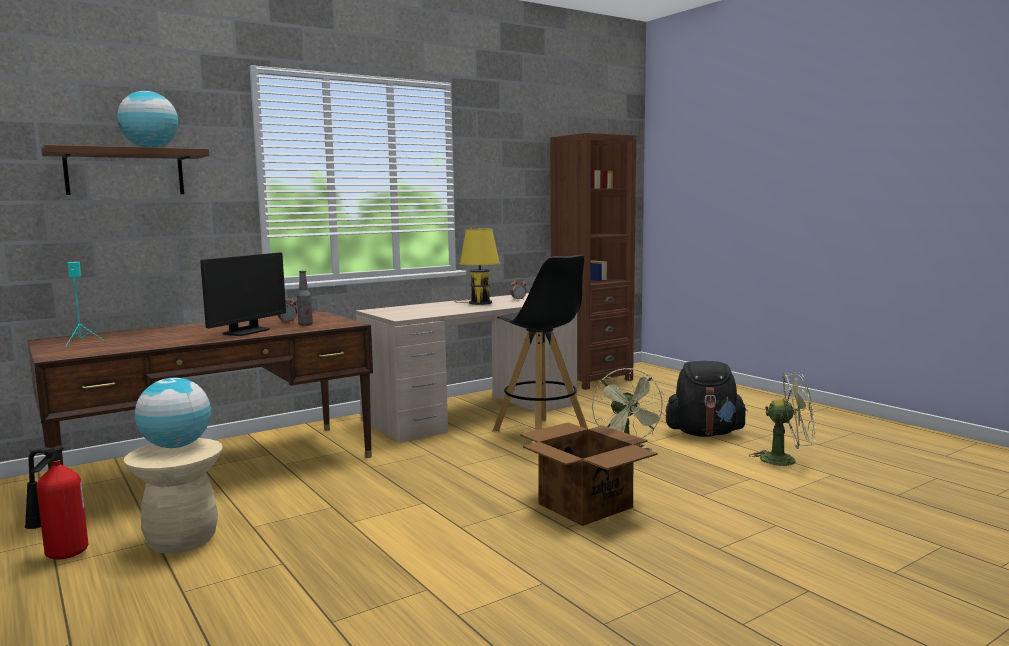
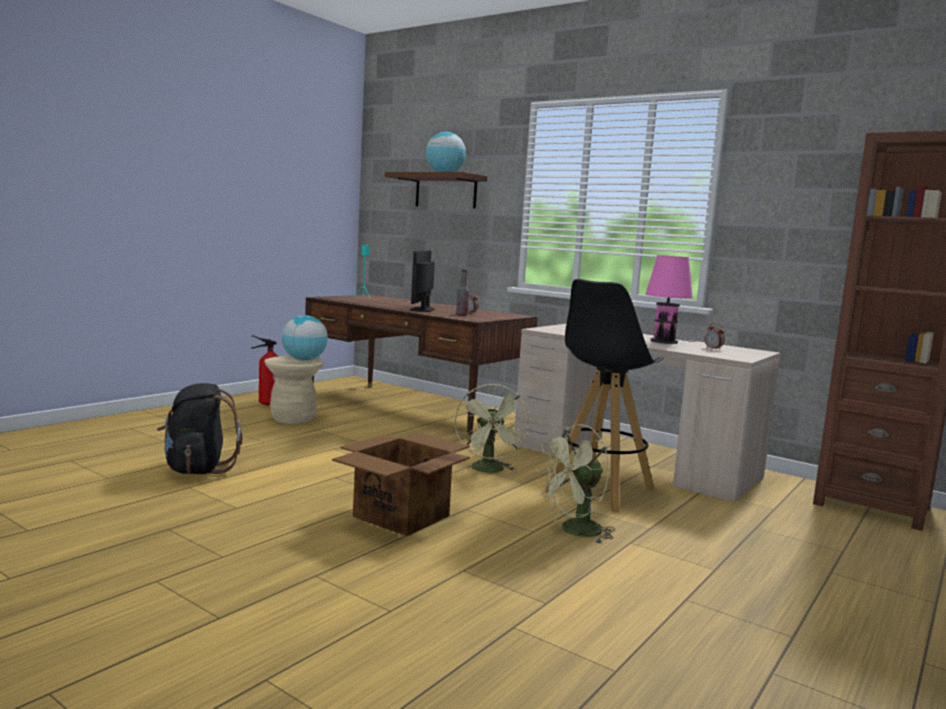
camera: 70 degrees right, 0 degrees up
(246, 331) = (422, 309): monitor -> monitor turned 90 degrees clockwise
(478, 303) = (665, 341): yellow table lamp -> pink table lamp
(704, 433) = (710, 577): black backpack -> black backpack (197, 469)
(786, 460) = (647, 635): green fan -> green fan (490, 471)

